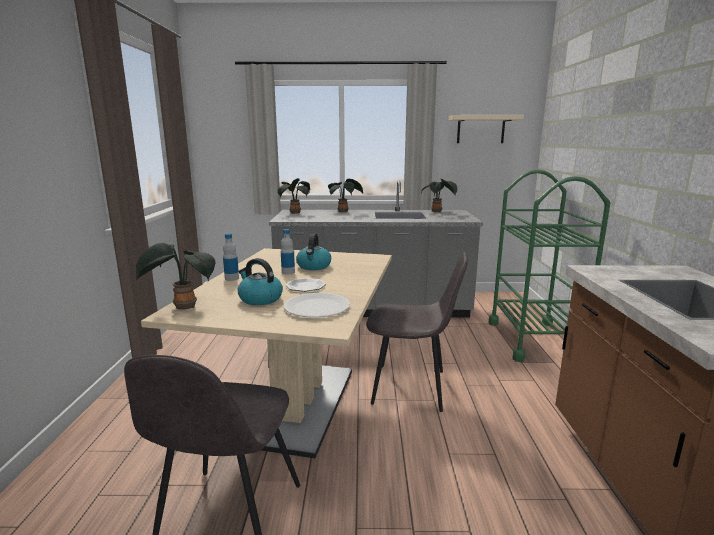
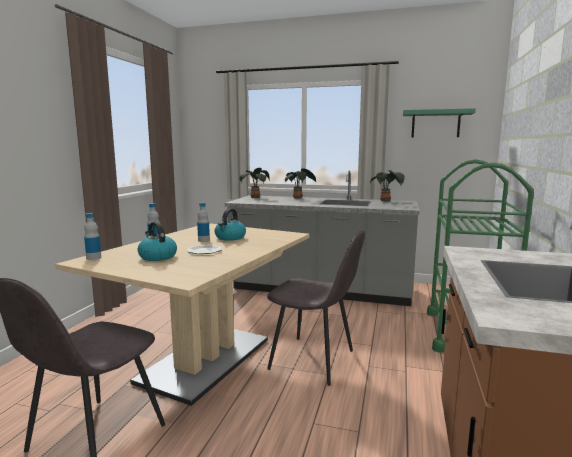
camera: 15 degrees right, 5 degrees down
(182, 307) = (93, 258): potted plant -> bottle
(317, 307) = (194, 266): white plate -> none
(480, 129) = (435, 124): beige shelf -> green shelf

